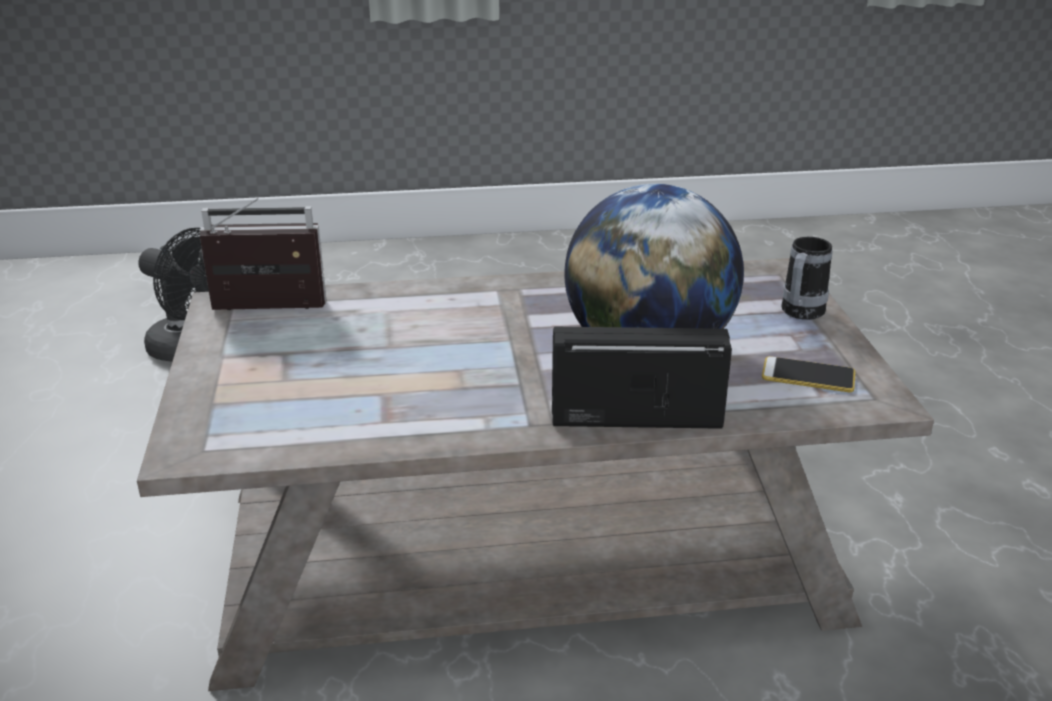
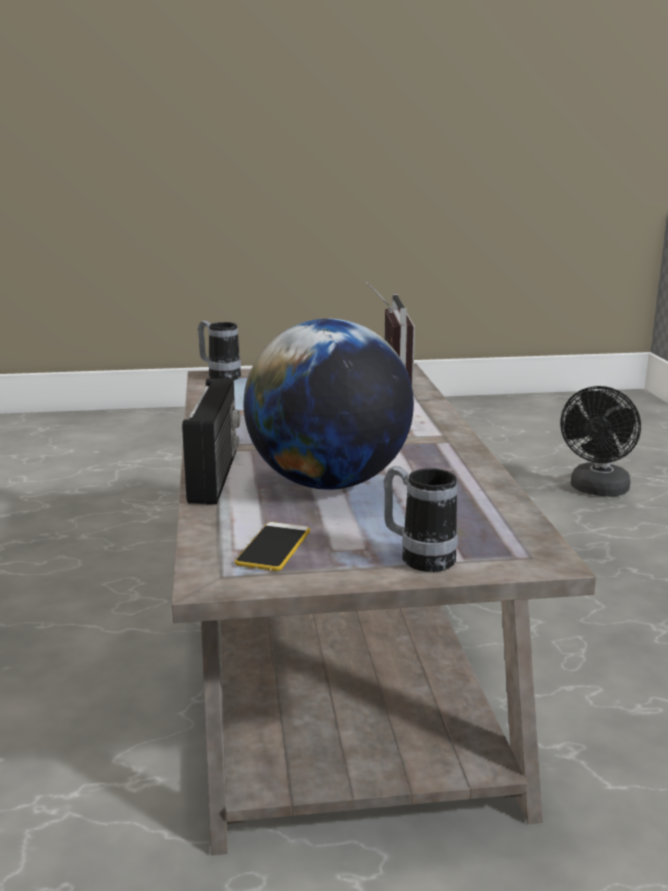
camera: 90 degrees right, 10 degrees down
(193, 443) = (219, 376): none -> mug

